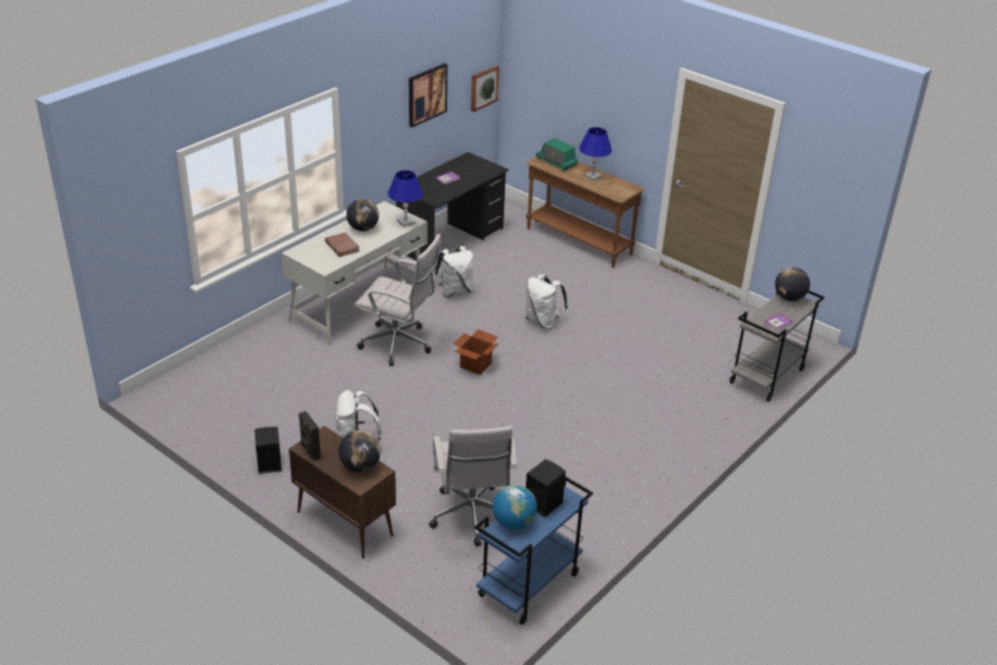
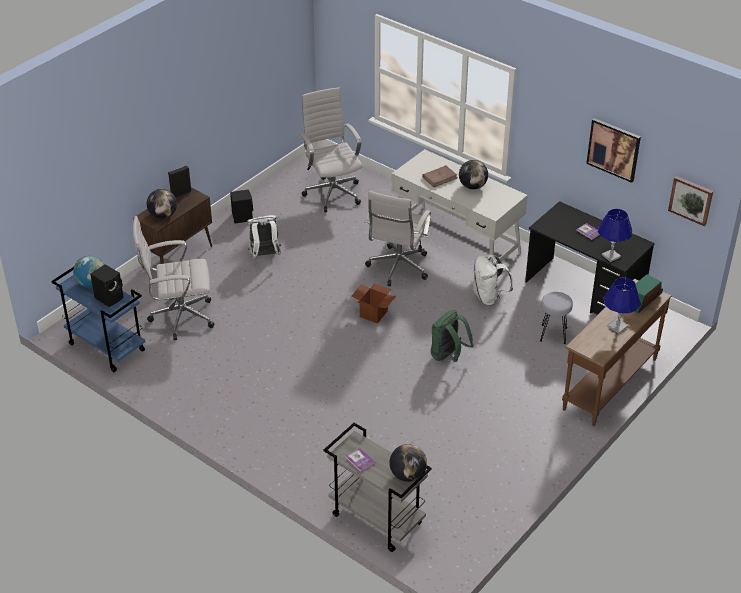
camera: 90 degrees right, 5 degrees up
(237, 386) = (332, 192): none -> white office chair
(406, 222) = (491, 209): blue table lamp -> blue table lamp (611, 256)
(511, 262) = (553, 334): none -> grey stool
(543, 322) = (448, 356): white backpack -> green backpack

